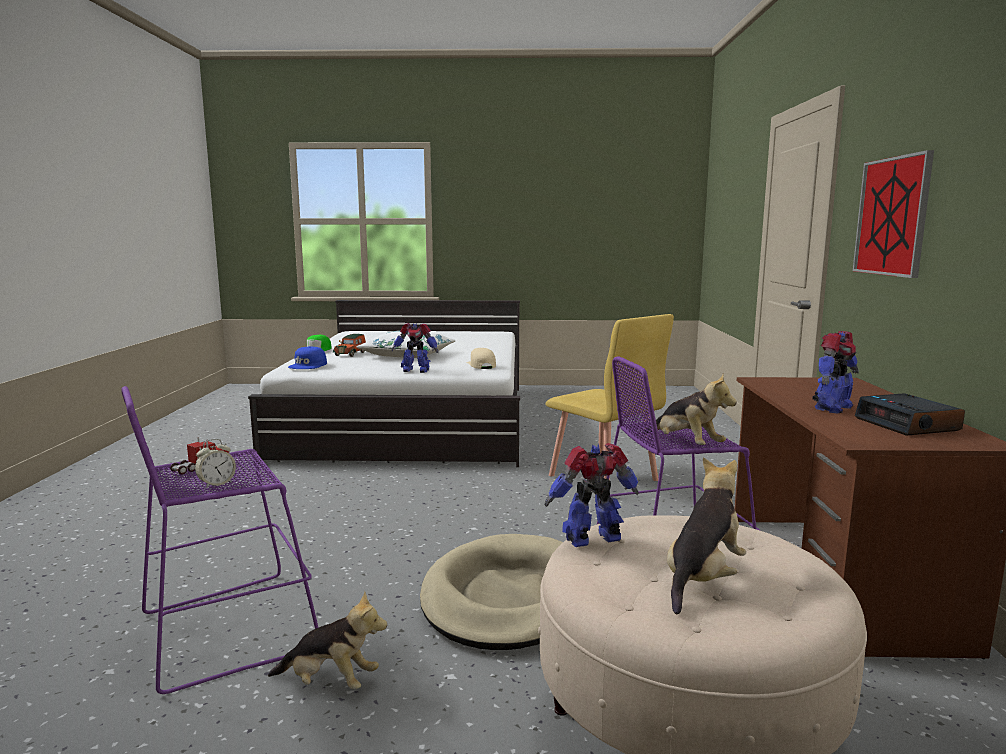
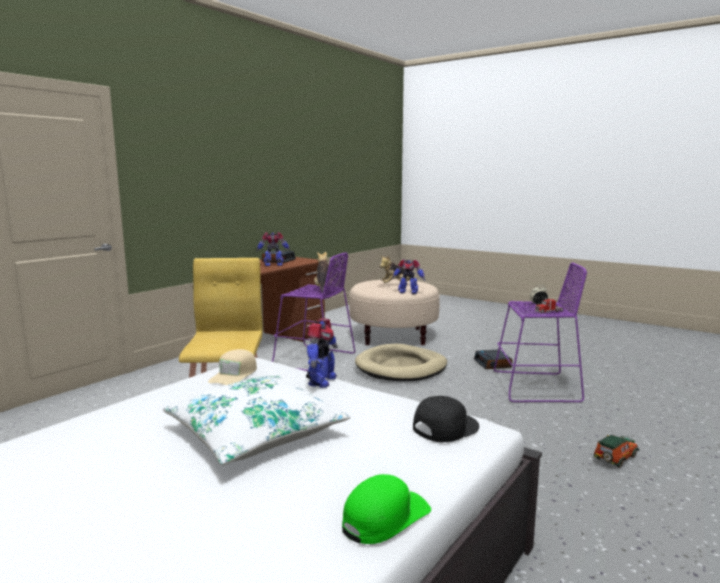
camera: 145 degrees left, 0 degrees up
(308, 365) = (444, 427): blue cap -> black cap
(330, 682) = (493, 364): plush toy -> alarm clock
(351, 353) = (339, 460): toy car -> toy car (614, 459)
(415, 370) = (321, 381): toy robot -> toy robot turned 60 degrees clockwise
(892, 216) = (189, 181): picture -> none

